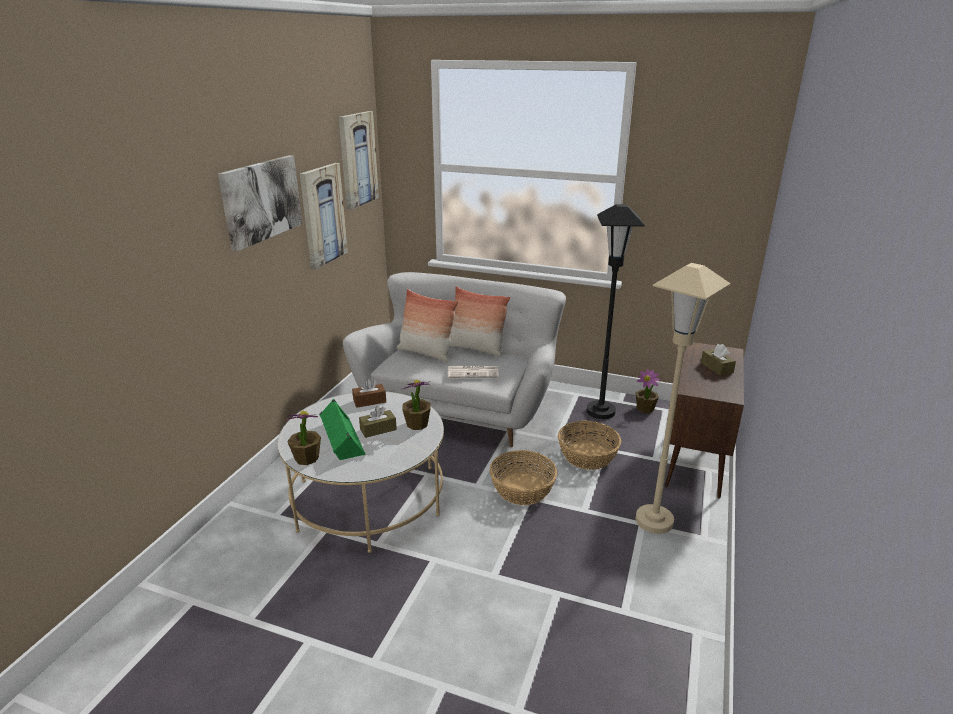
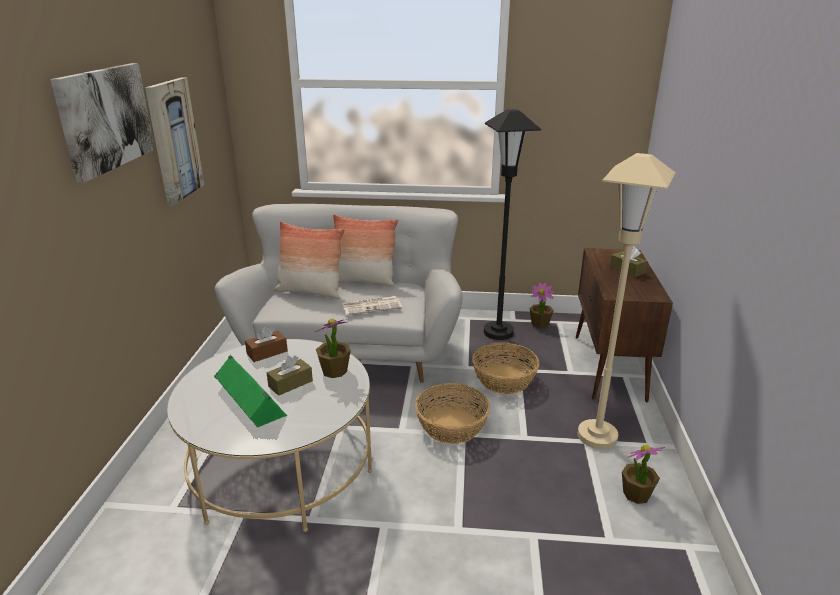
camera: 15 degrees left, 0 degrees up
(306, 458) = (214, 432): potted plant -> potted plant (636, 494)
(357, 159) = (203, 76): picture -> none

